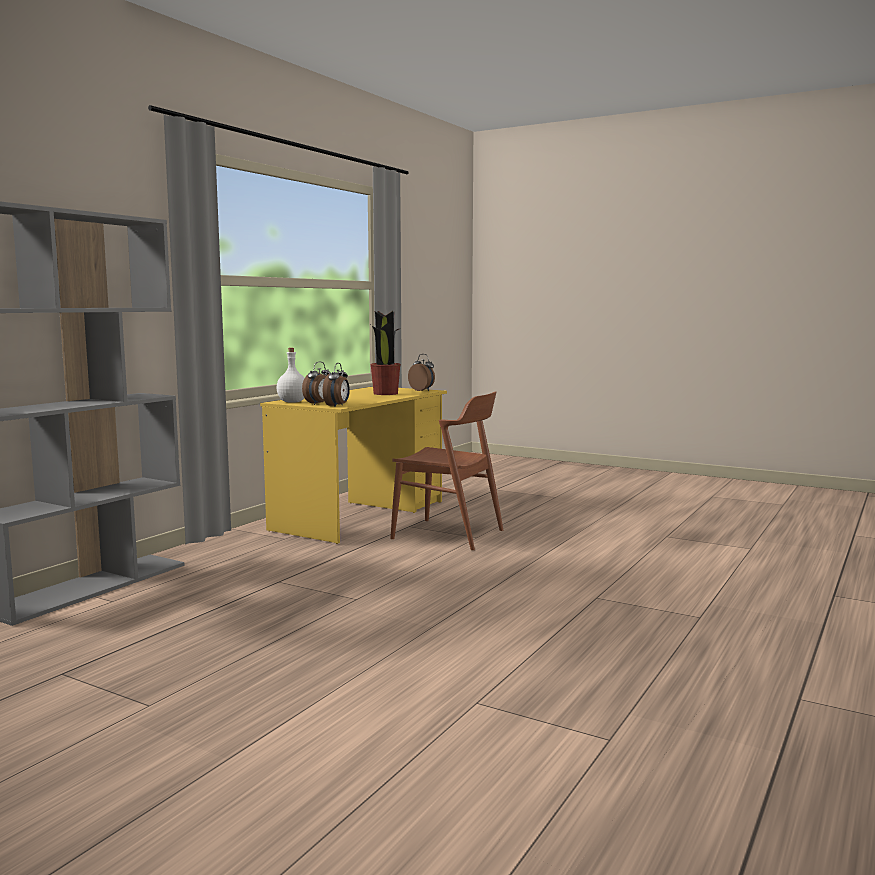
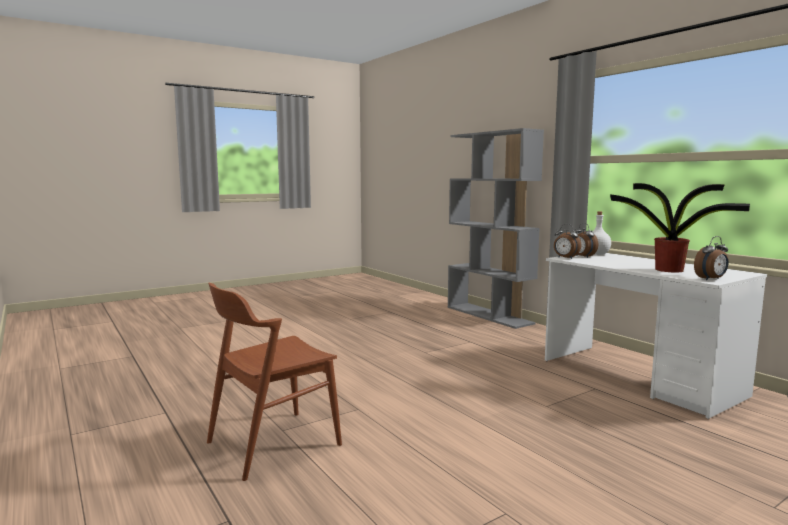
camera: 115 degrees right, 0 degrees up
(360, 515) = (639, 378): yellow desk -> white desk
(448, 534) = (561, 397): brown chair -> brown chair (273, 443)

